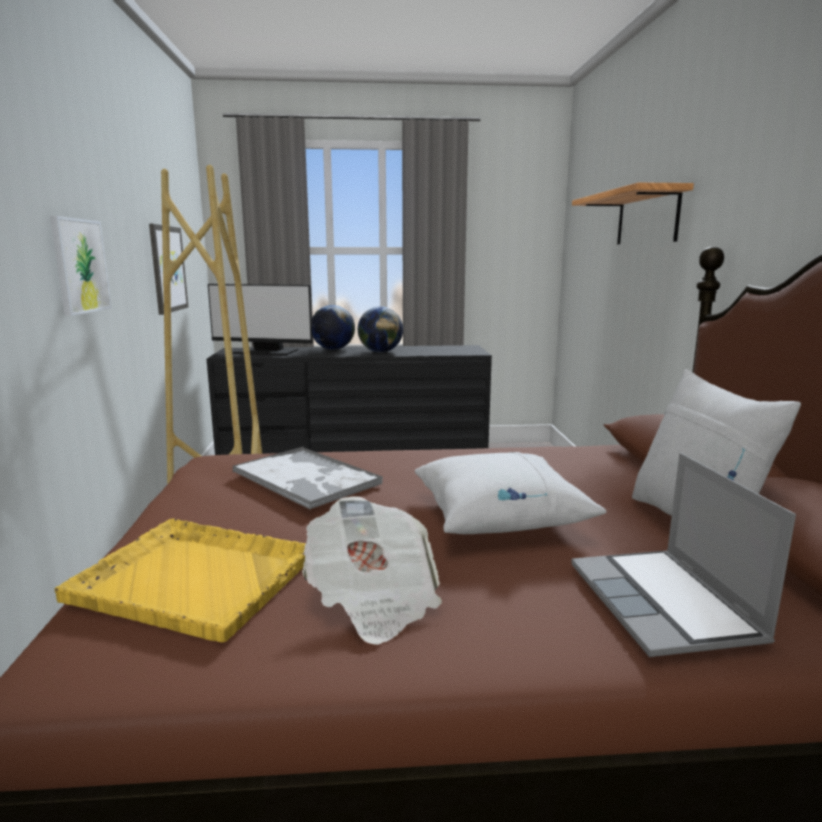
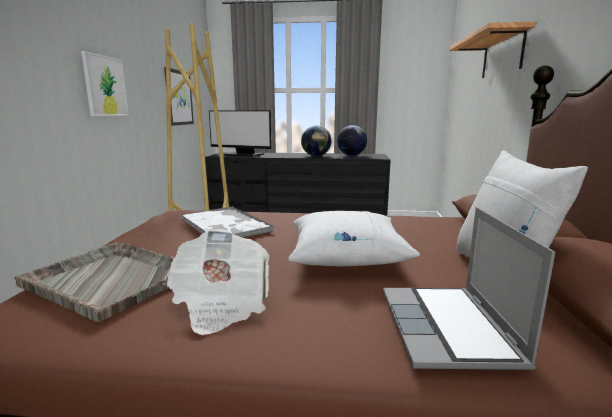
camera: 10 degrees right, 0 degrees up
(192, 577) = (110, 278): yellow tray -> grey tray
(333, 349) = (286, 154): globe -> globe (351, 155)

